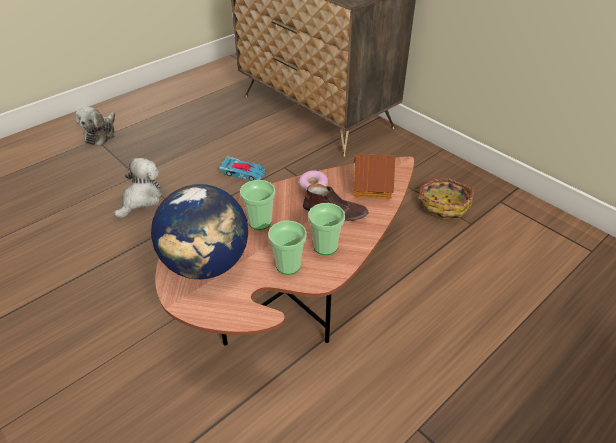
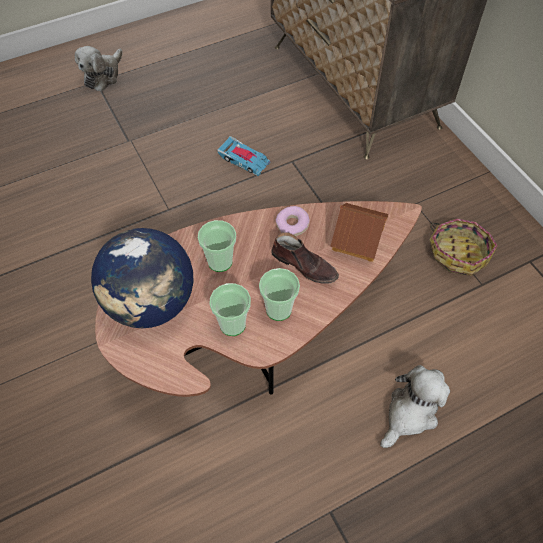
camera: 15 degrees right, 15 degrees up
(141, 199) = (127, 174): plush toy -> plush toy (410, 413)

